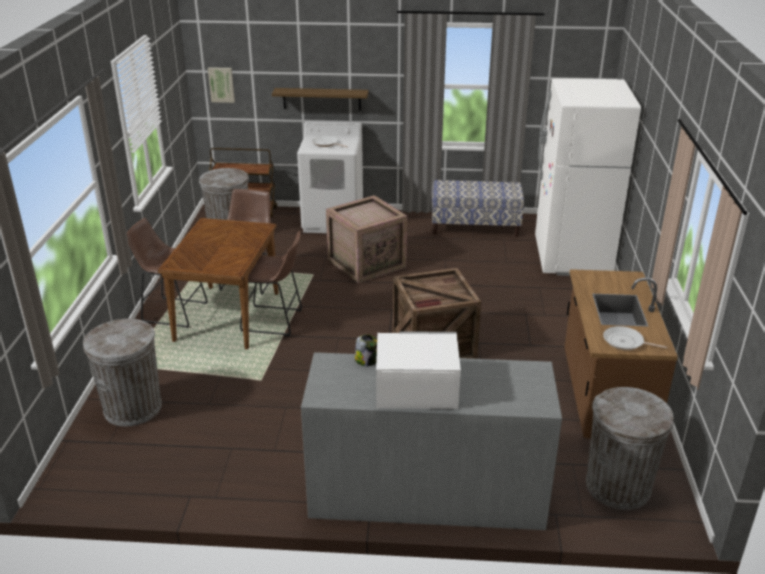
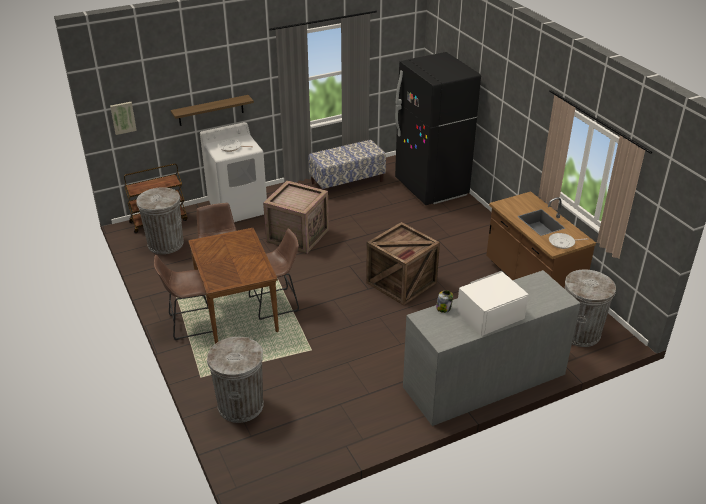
camera: 30 degrees left, 5 degrees up
(572, 258) = (431, 188): white fridge -> black fridge

